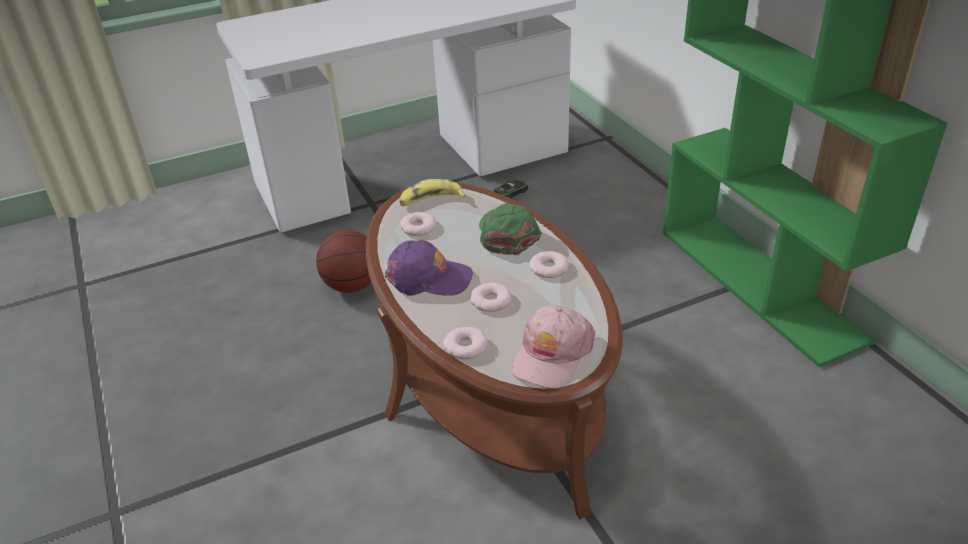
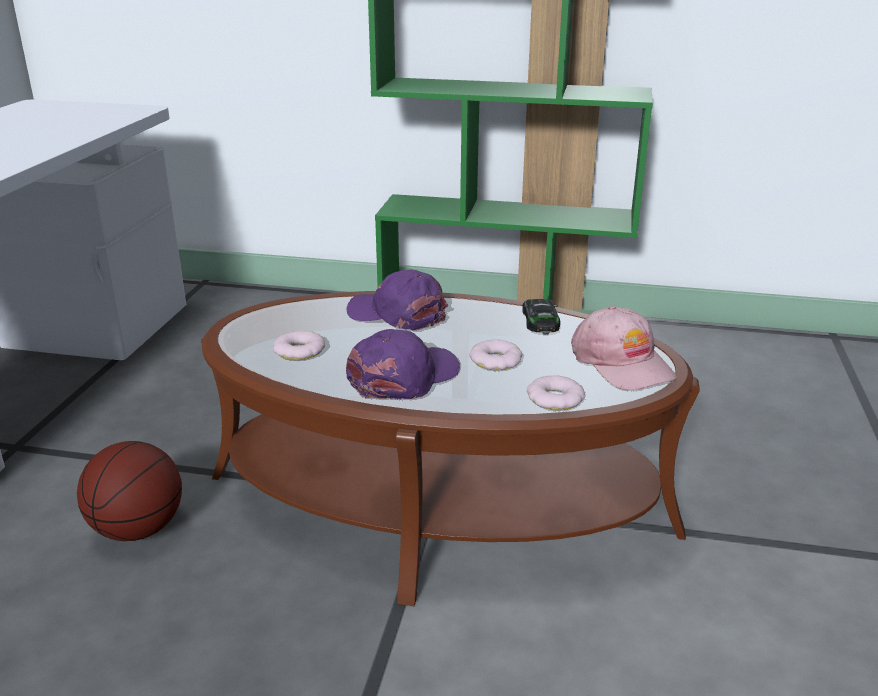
camera: 55 degrees left, 10 degrees down
(431, 201) = (263, 327): banana -> none
(507, 234) = (398, 314): green cap -> purple cap
(510, 193) = (181, 360): toy car -> toy car (540, 321)
(549, 268) = (485, 317): donut -> none

